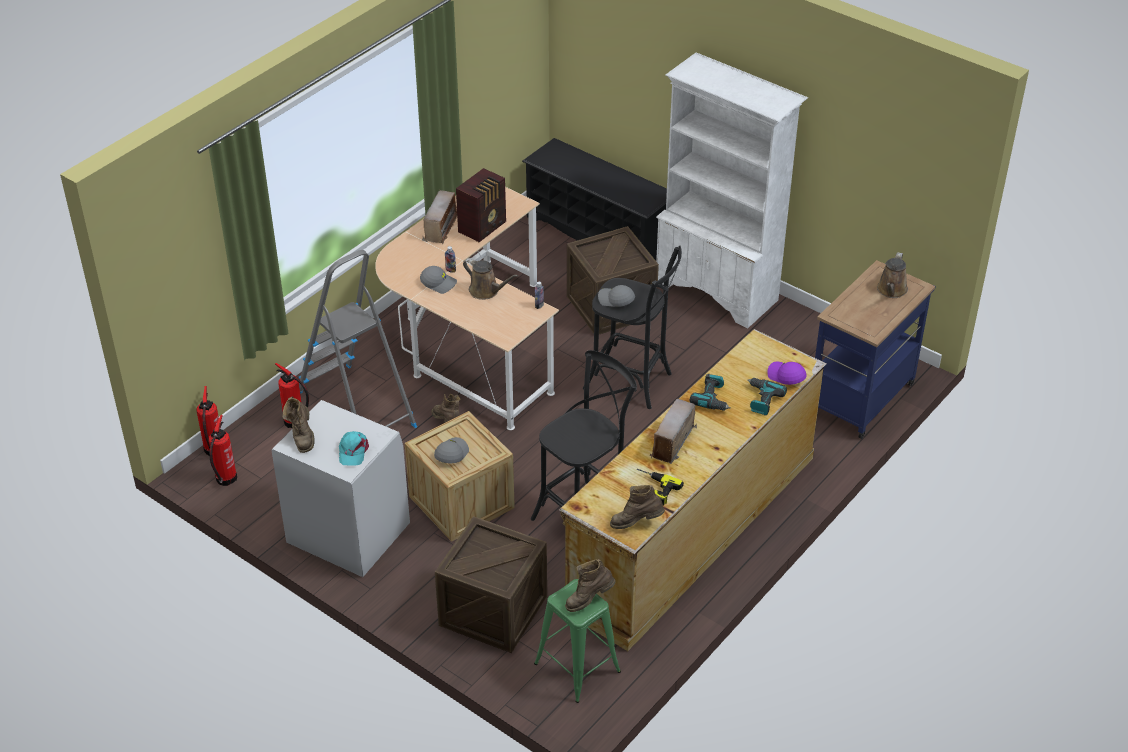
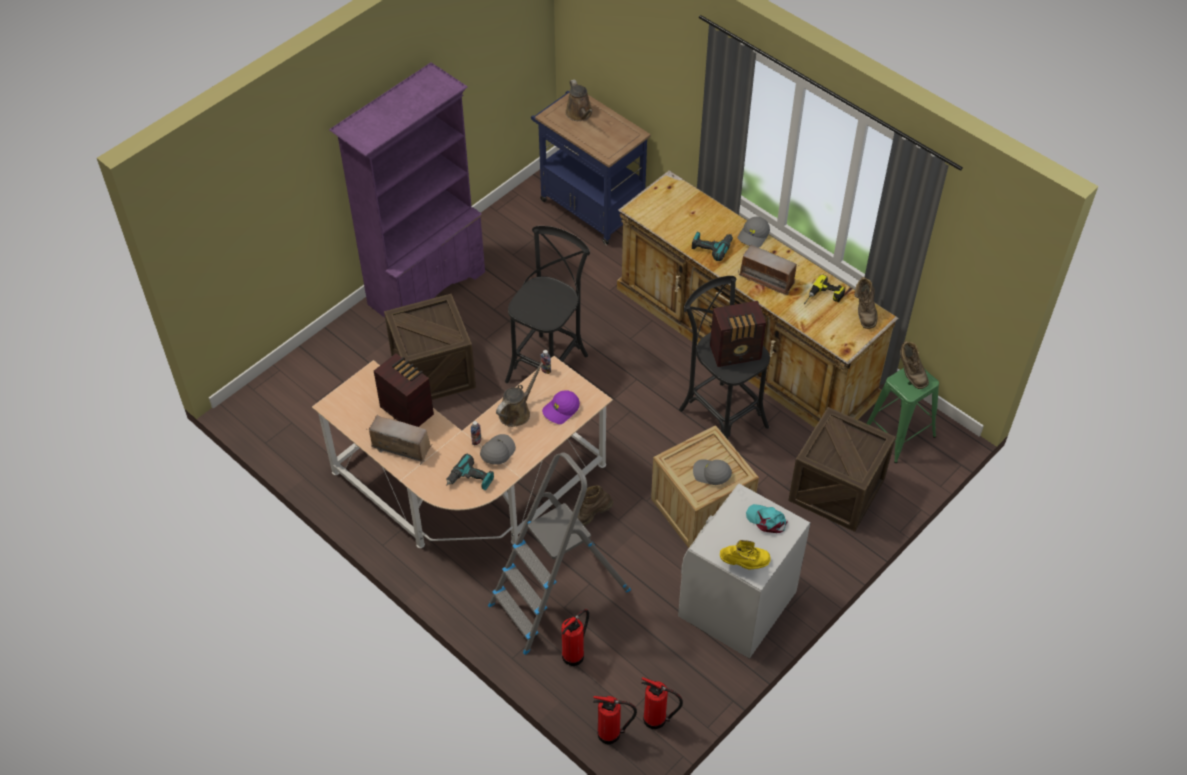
camera: 85 degrees left, 10 degrees up
(302, 436) = (744, 564): brown boot -> yellow boot
(353, 451) = (766, 520): turquoise cap -> turquoise cap turned 150 degrees counterclockwise
(580, 438) = (736, 353): none -> radio
(598, 233) = (310, 371): black shoe rack -> none
(615, 300) = (543, 312): grey cap -> grey cap (754, 236)
(717, 291) = (426, 287): white bookcase -> purple bookcase
(761, 400) = (715, 216): power drill -> power drill (470, 479)
(785, 376) = (685, 197): purple cap -> purple cap (561, 410)
(891, 291) = (580, 114): brown watering can -> brown watering can turned 45 degrees clockwise

